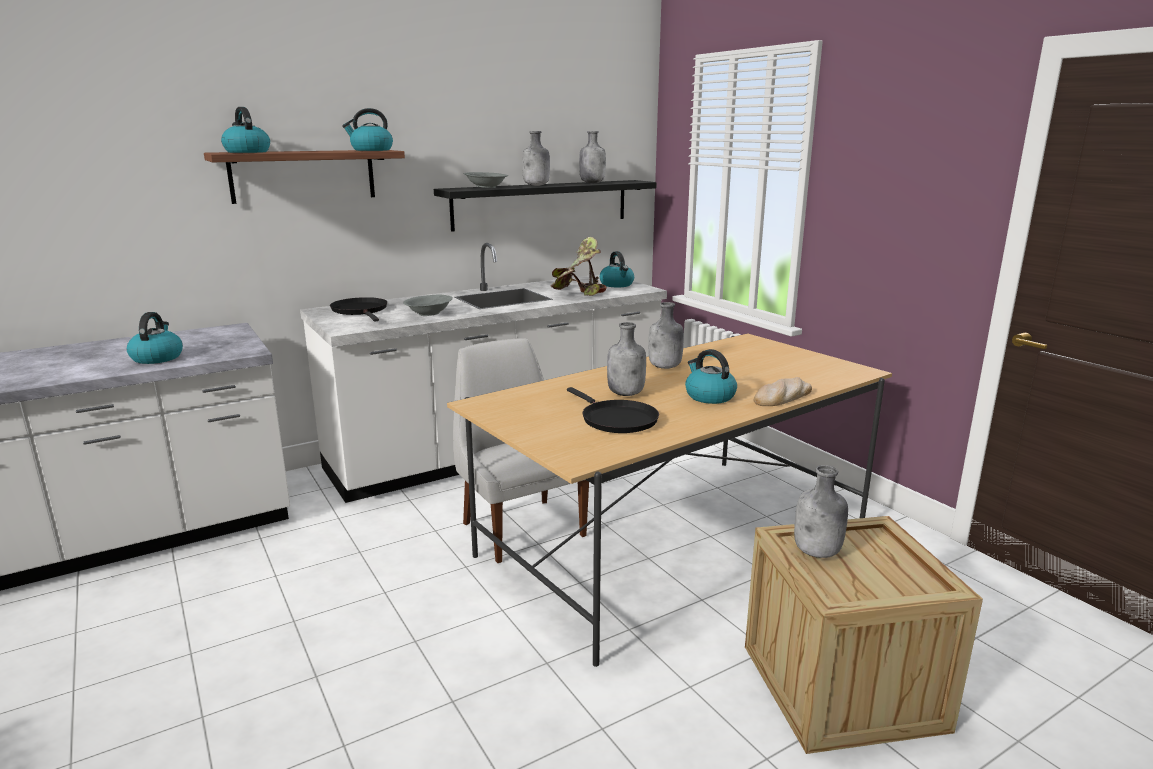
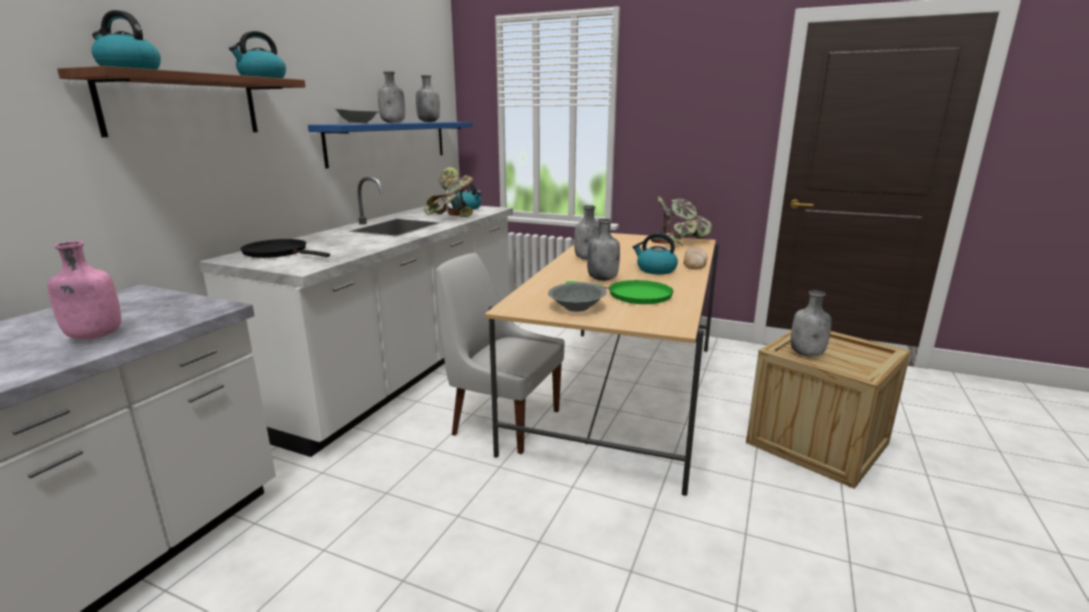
camera: 35 degrees left, 0 degrees up
(157, 357) = (94, 336): kettle -> pink bottle
(429, 314) = (359, 245): grey bowl -> grey bowl (577, 307)
(542, 204) = (390, 142): black shelf -> blue shelf
(616, 419) = (635, 296): black frying pan -> green frying pan
(828, 367) = (679, 242): none -> potted plant

